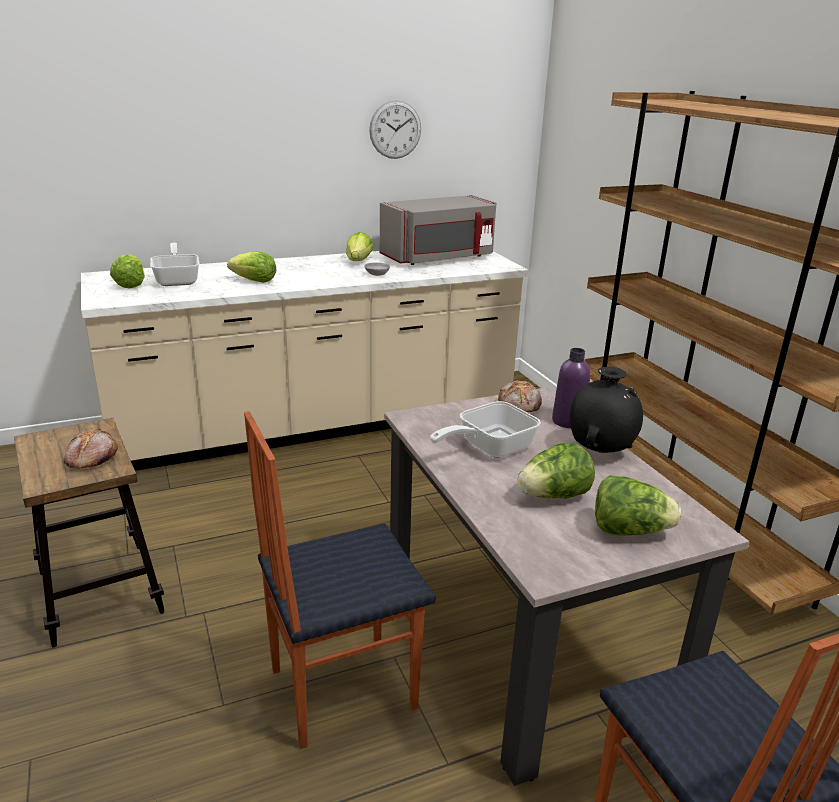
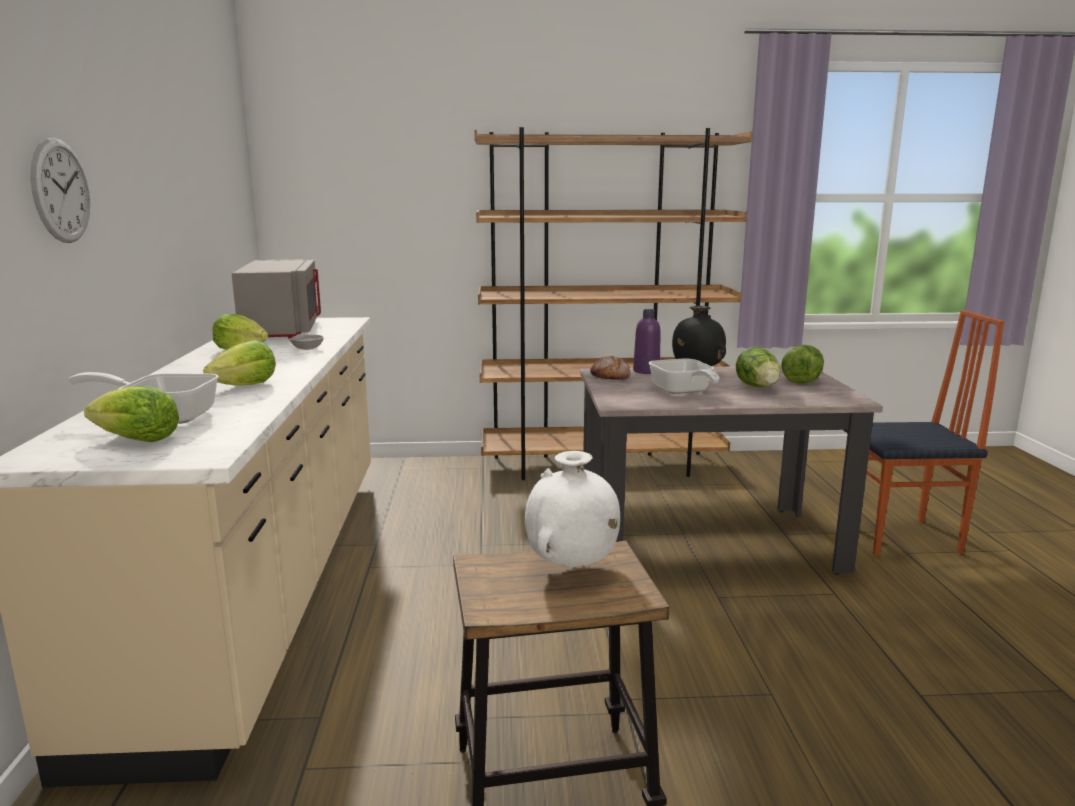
camera: 70 degrees left, 10 degrees down
(91, 458) = (571, 567): bread -> white vase
(340, 687) = (753, 627): chair -> none
(395, 129) = (190, 186): wall clock -> wall clock (61, 191)

